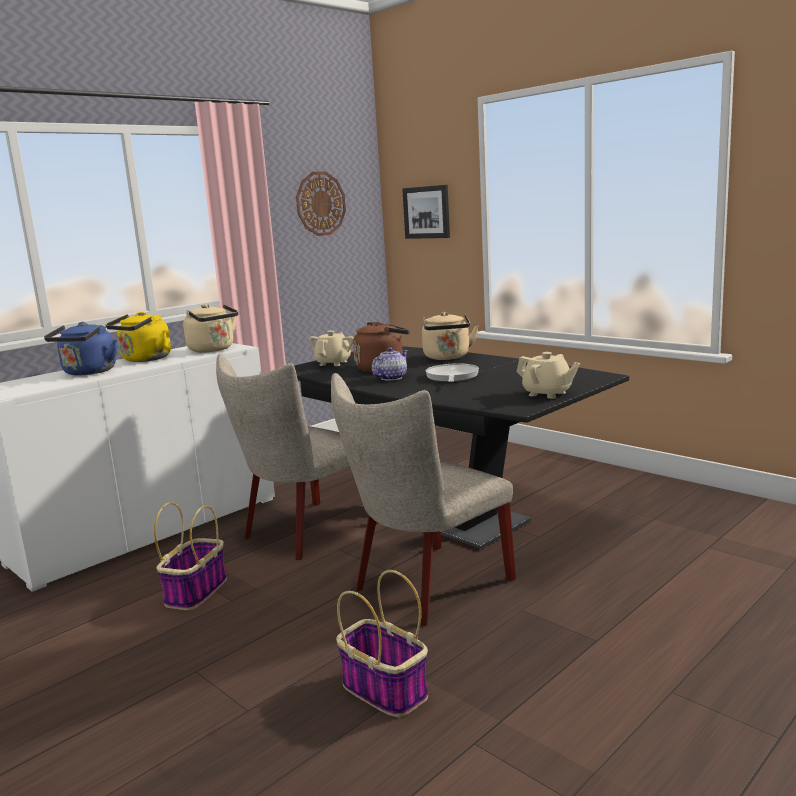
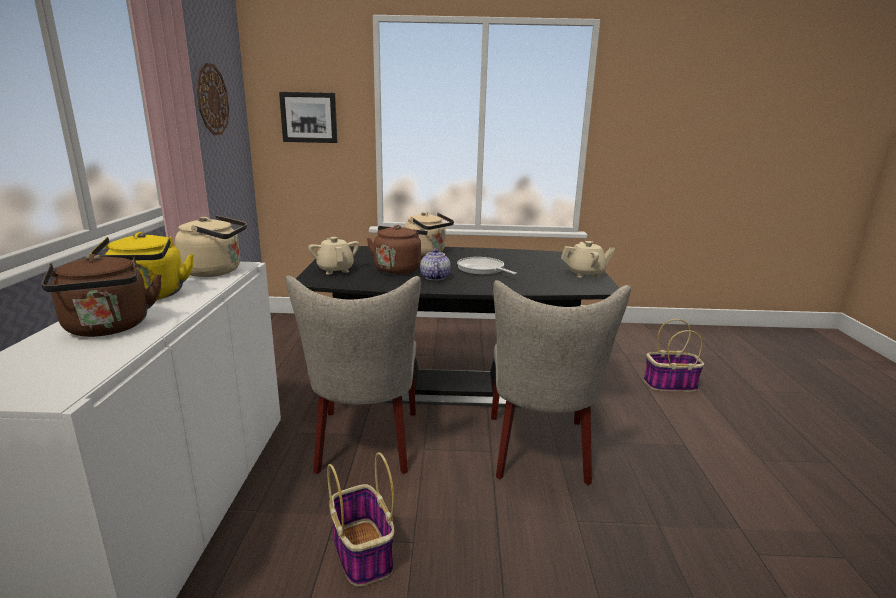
camera: 45 degrees left, 5 degrees up
(88, 372) = (108, 328): blue kettle -> brown kettle
(383, 689) = (654, 550): basket -> basket (669, 385)

